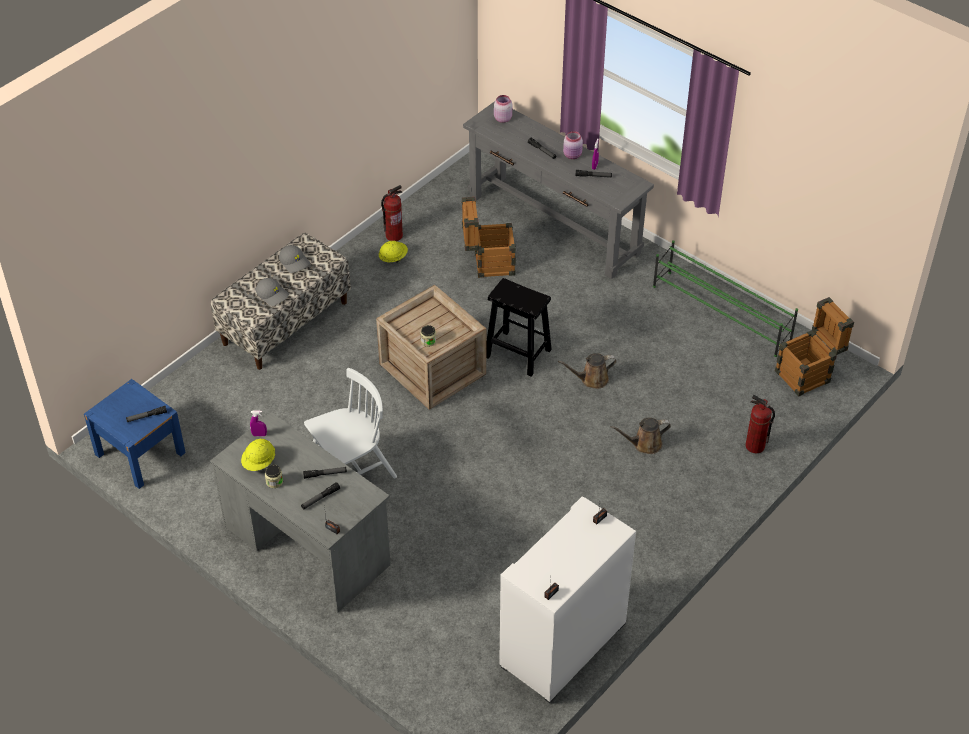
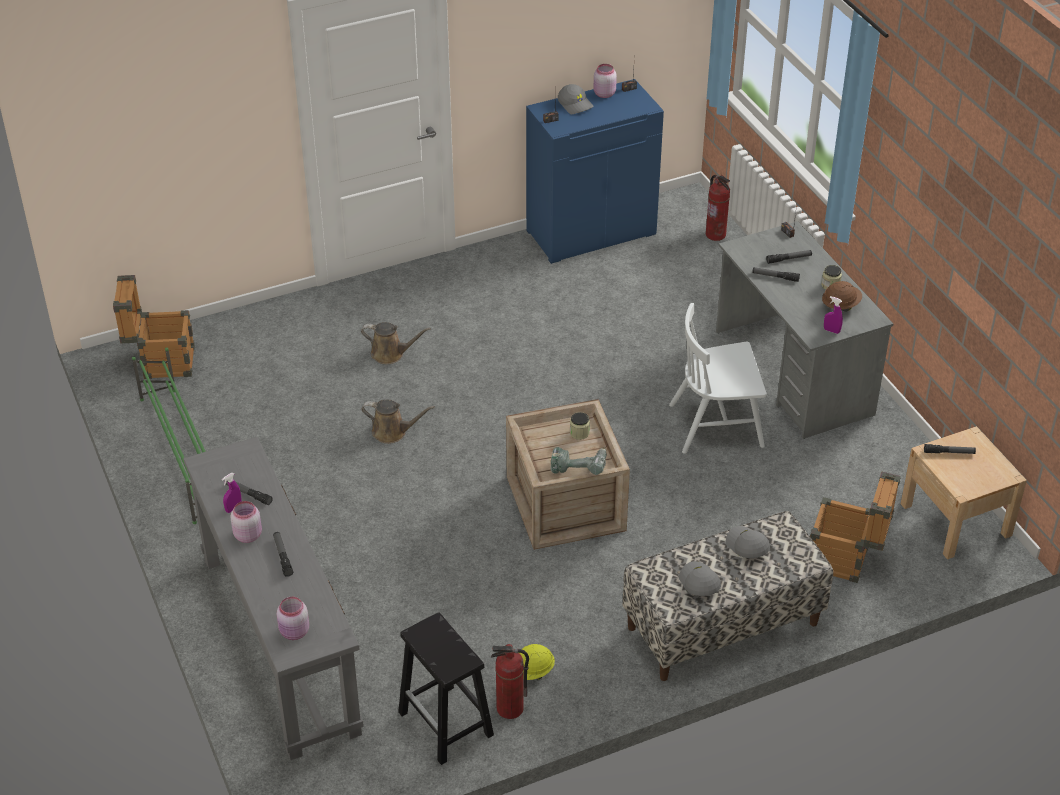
camera: 155 degrees left, 5 degrees down
(140, 453) = (955, 519): blue nightstand -> beige nightstand
(259, 463) = (840, 306): yellow hard hat -> brown hard hat
(414, 315) = (579, 467): none -> power drill
(488, 264) = (409, 617): crate -> crate (846, 561)
(517, 353) = (454, 488): black stool -> black stool (447, 724)
(563, 646) = (591, 232): white cabinet -> blue cabinet
(572, 576) = (603, 94): none -> pink jar
(589, 550) = (576, 104): none -> grey cap
(754, 446) = (284, 318): fire extinguisher -> fire extinguisher (716, 235)

